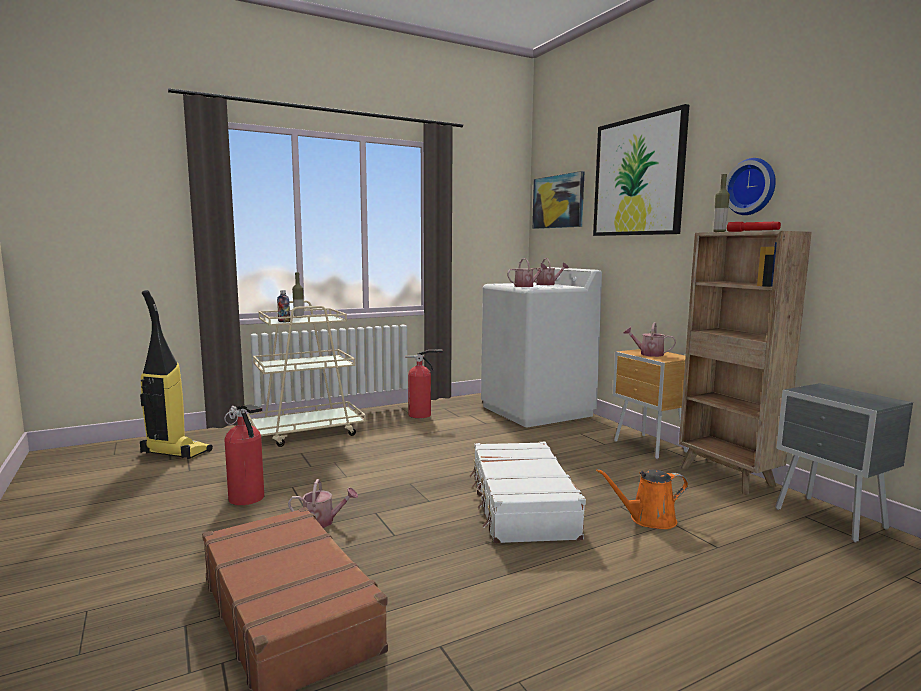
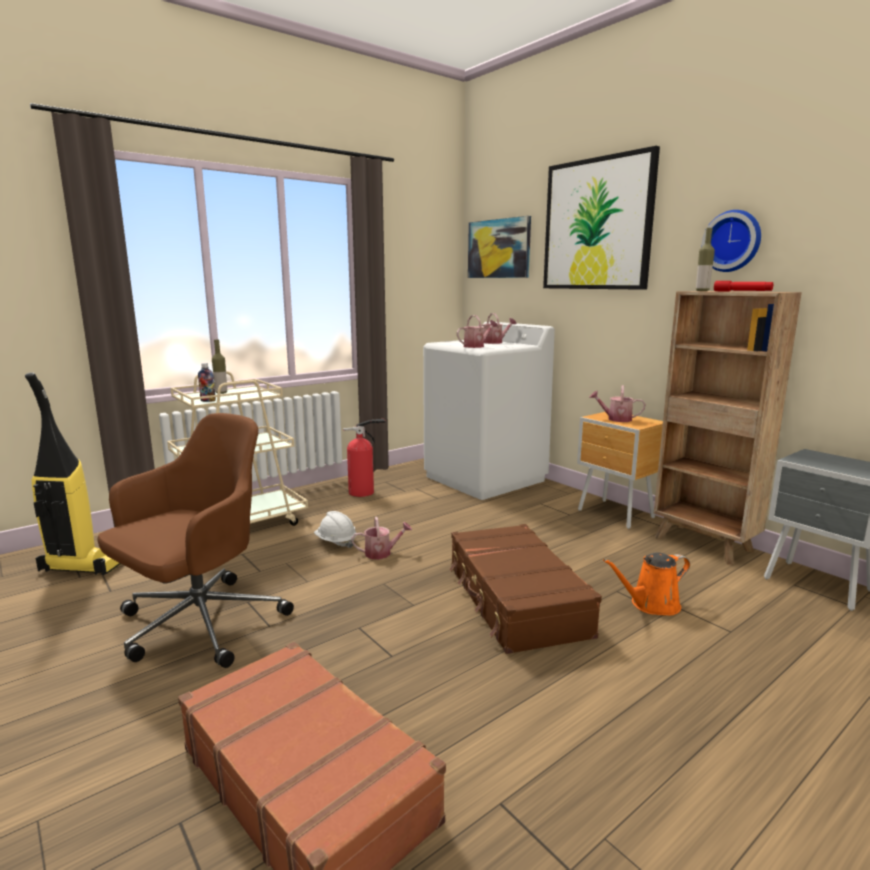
camera: 10 degrees left, 5 degrees up
(248, 499) = (199, 625): fire extinguisher -> brown office chair
(323, 522) = (302, 647): watering can -> watering can (382, 553)
(382, 450) = (336, 542): none -> white hard hat
(521, 505) = (515, 600): white suitcase -> brown suitcase

